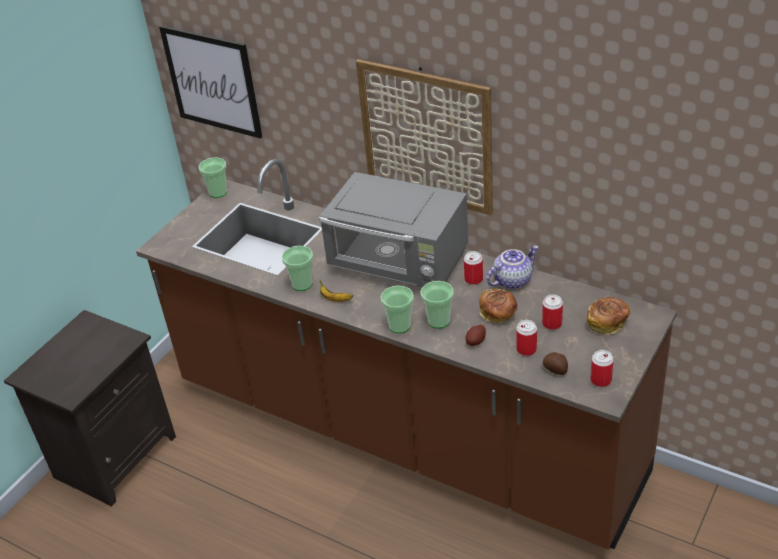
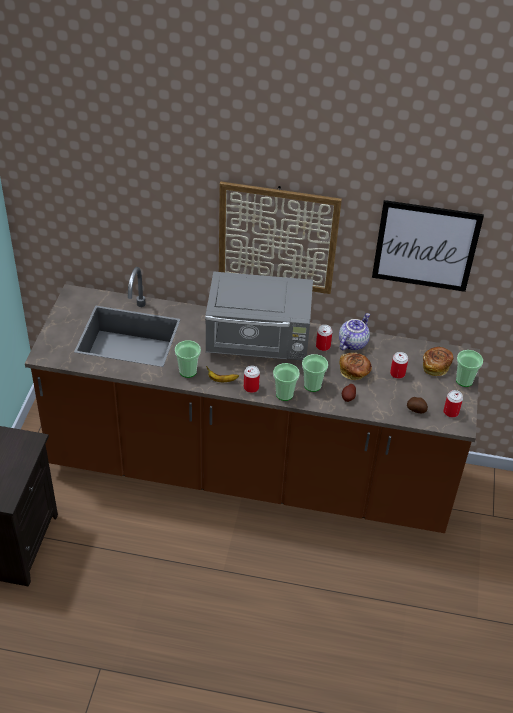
camera: 25 degrees left, 5 degrees up
(212, 81) = (65, 204): picture -> picture (425, 246)
(218, 192) = (70, 298): cup -> cup (464, 380)
(526, 349) = (388, 397): can -> can (251, 387)

